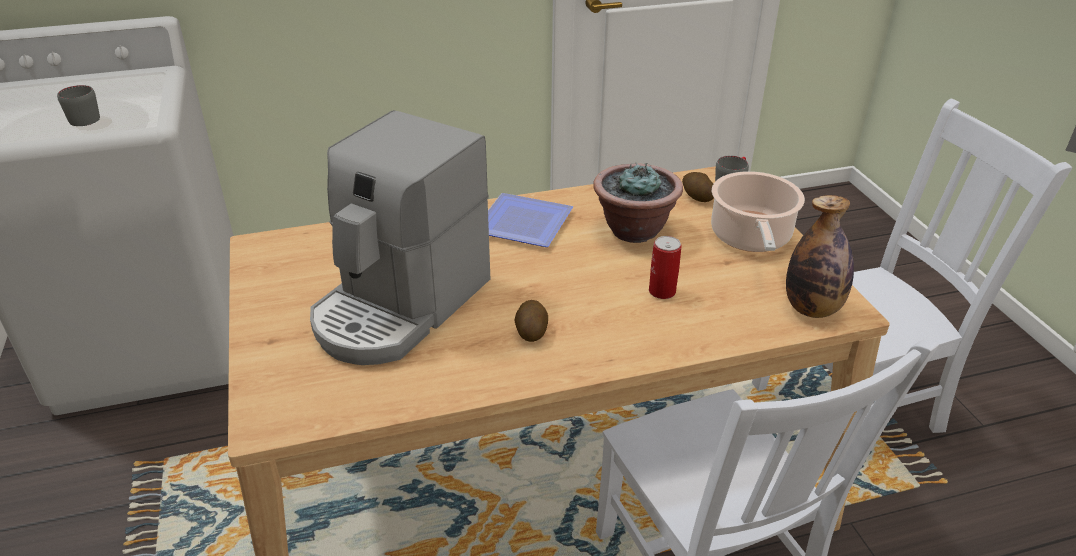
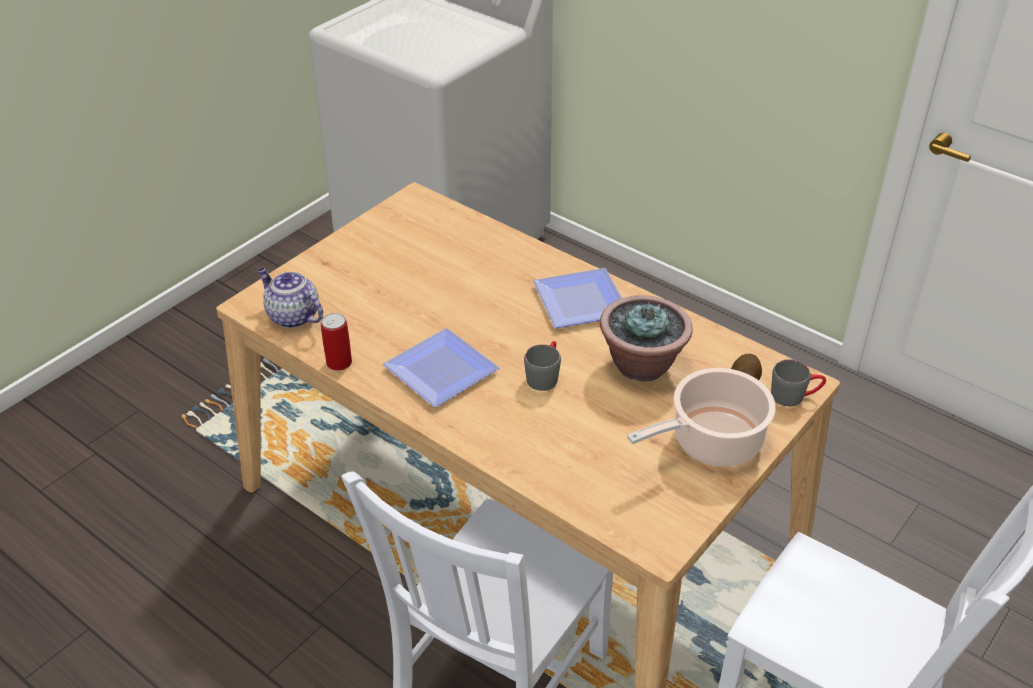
camera: 55 degrees right, 5 degrees up
(83, 117) = (411, 43): grey mug -> grey mug (544, 375)
(326, 399) = (292, 316): none -> teapot
(400, 306) = (412, 296): coffee machine -> none
(531, 331) = (445, 371): potato -> plate
(662, 291) = (567, 418): can -> can (339, 362)
(812, 308) = (637, 520): bottle -> none

